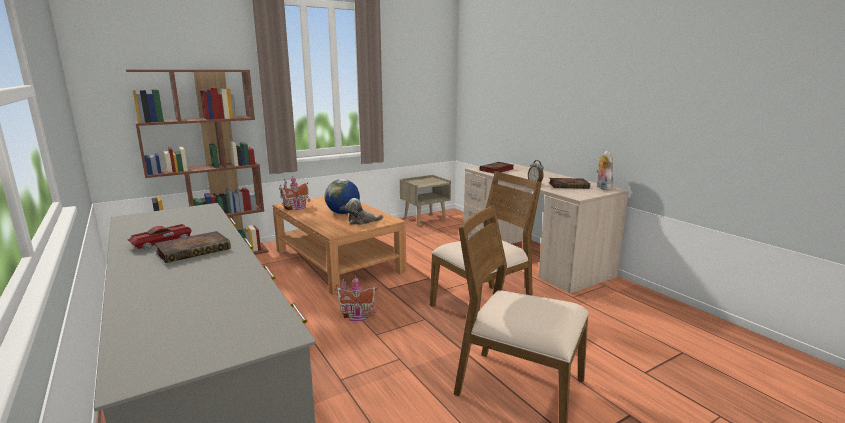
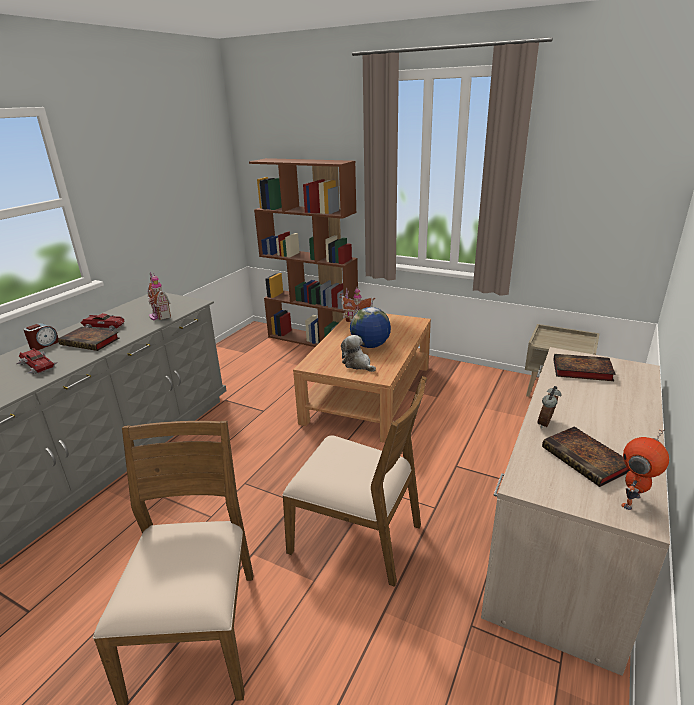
camera: 60 degrees right, 10 degrees up
(139, 272) = (44, 345): none -> alarm clock
(202, 277) = (37, 365): none -> toy car
(357, 316) = (269, 456): toy house -> toy house (159, 315)
(602, 188) = (632, 502): plush toy -> toy robot

